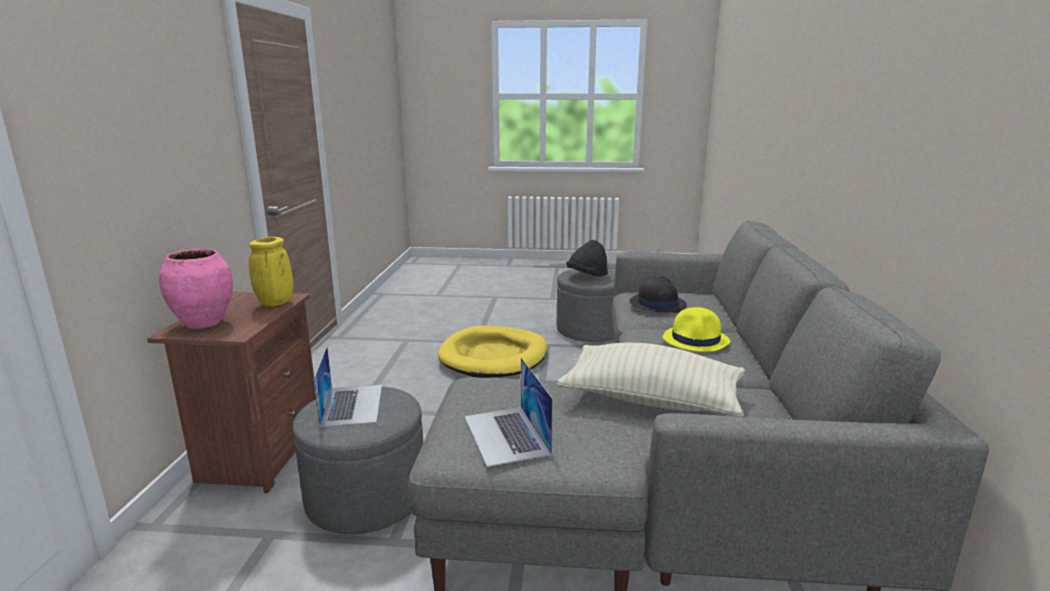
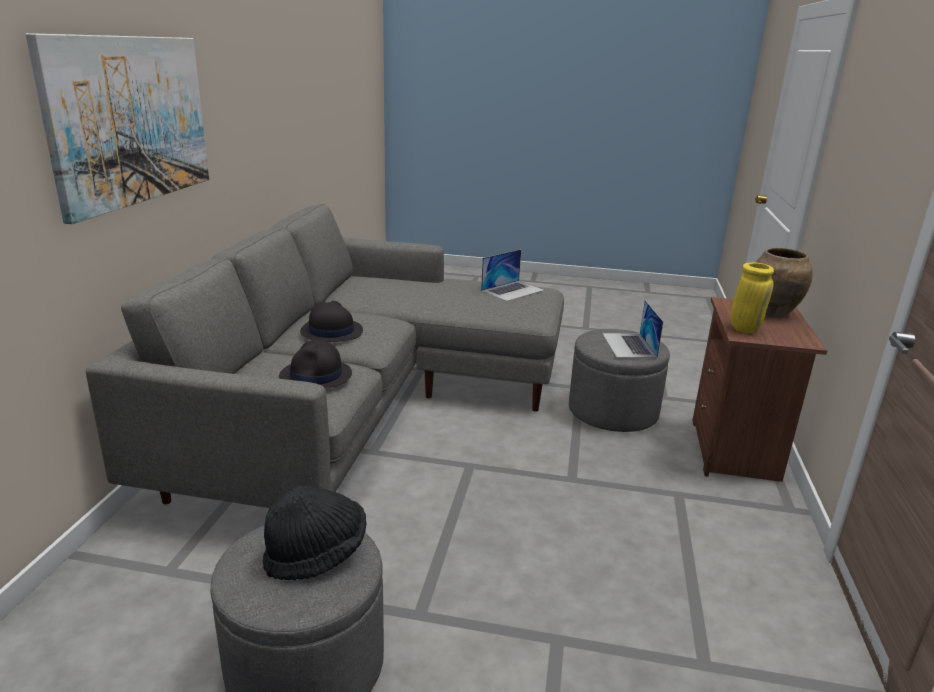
camera: 175 degrees left, 5 degrees up
(203, 323) = (773, 312): pink vase -> brown vase
(494, 356) = (520, 586): yellow dog bed -> none
(506, 435) = (513, 290): laptop -> laptop turned 60 degrees clockwise
(651, 400) = (415, 298): beige pillow -> none
(696, 340) = (331, 331): yellow hat -> black hat
(838, 115) = (130, 120): none -> picture

